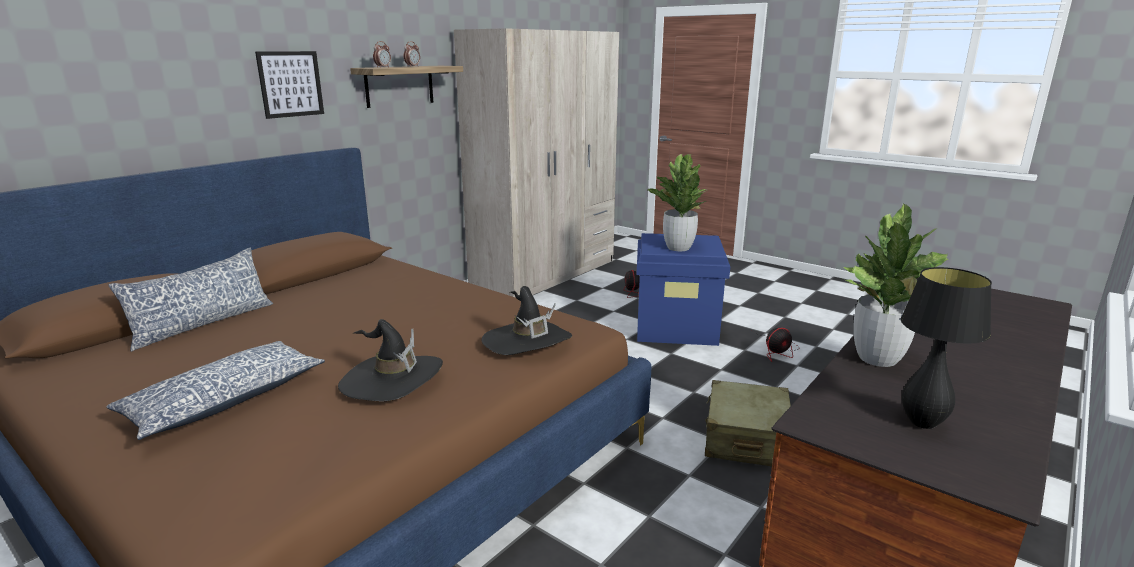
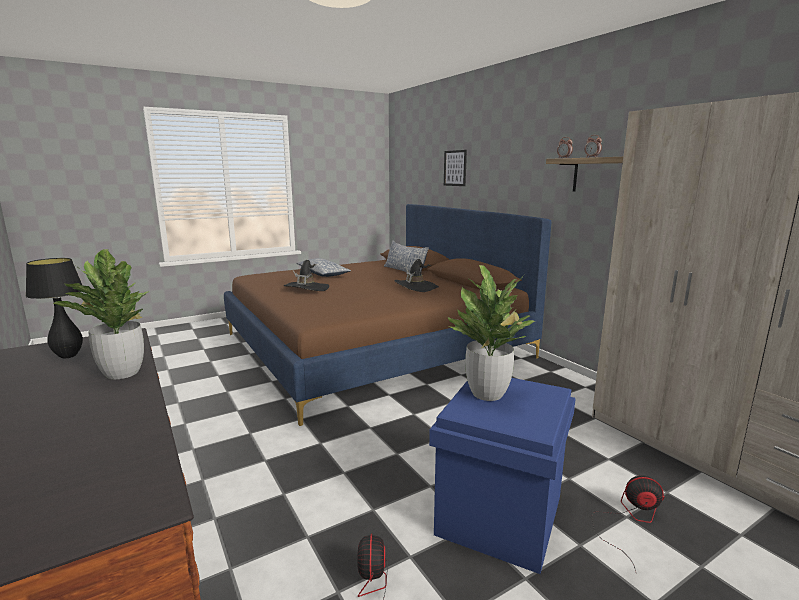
camera: 110 degrees right, 5 degrees down
(290, 84) = (528, 169): picture -> picture (455, 168)
(527, 341) = (311, 307): black hat -> black hat (416, 287)
(746, 439) = (255, 473): beige suitcase -> none

